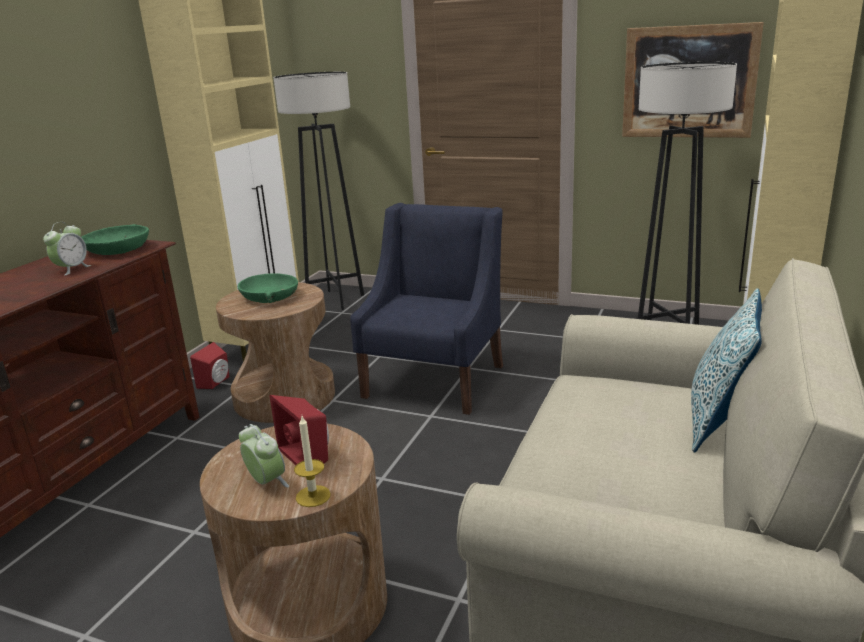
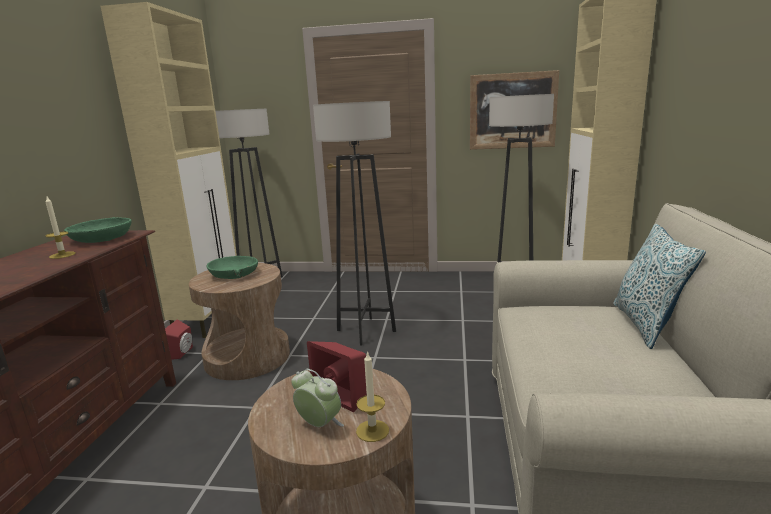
camera: 15 degrees left, 5 degrees down
(72, 269) = (62, 255): alarm clock -> candle
(435, 380) = (366, 331): blue armchair -> grey floor lamp

